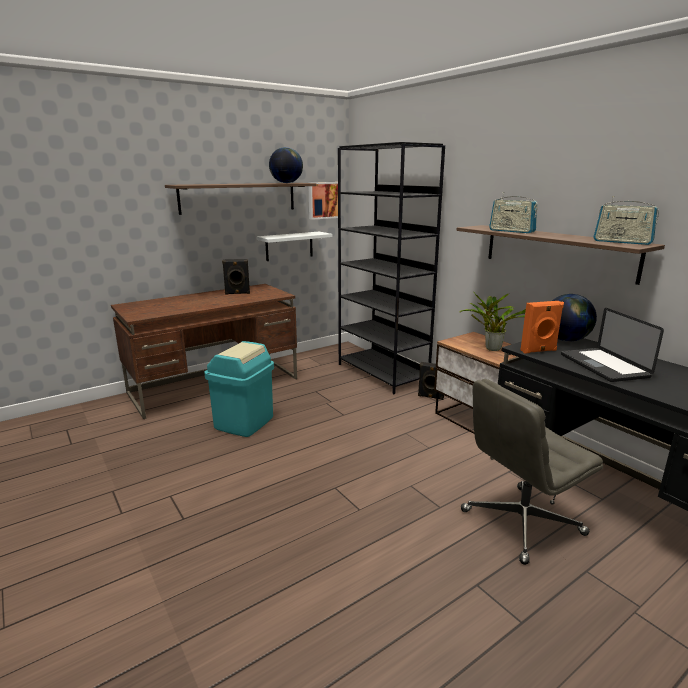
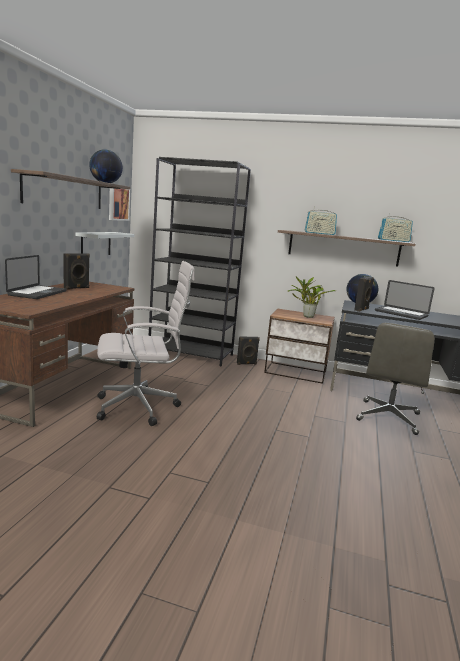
camera: 40 degrees left, 5 degrees down
(190, 298) = (38, 293): none -> laptop
(244, 423) = (141, 407): turquoise trash can -> white office chair
(539, 351) = (362, 310): orange speaker -> black speaker

